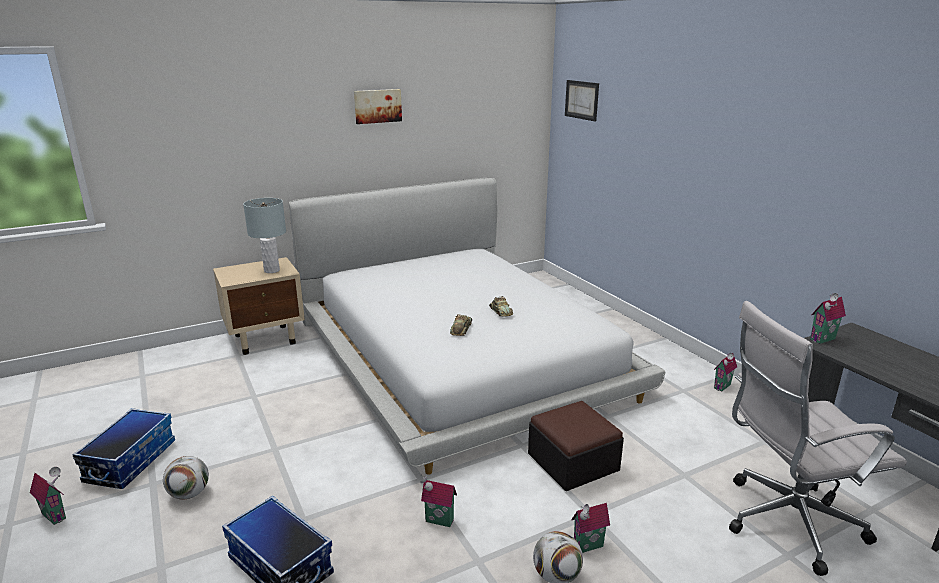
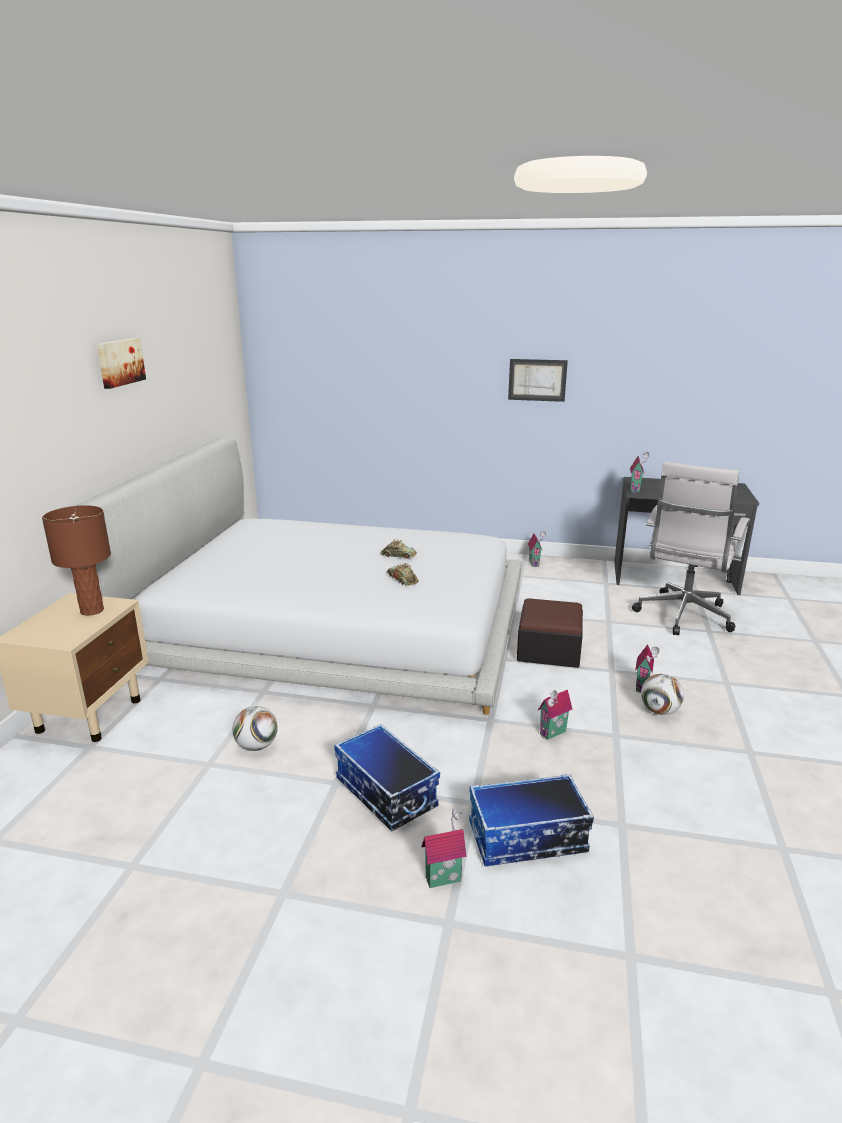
camera: 50 degrees left, 0 degrees up
(56, 515) = (241, 1003): toy house -> toy house (443, 877)
(130, 461) = (206, 902): storage box -> storage box (385, 793)
(189, 494) = (341, 867): football -> football (256, 746)
(271, 270) = (92, 611): grey table lamp -> brown table lamp
(581, 100) = (295, 337): picture -> picture (537, 380)

